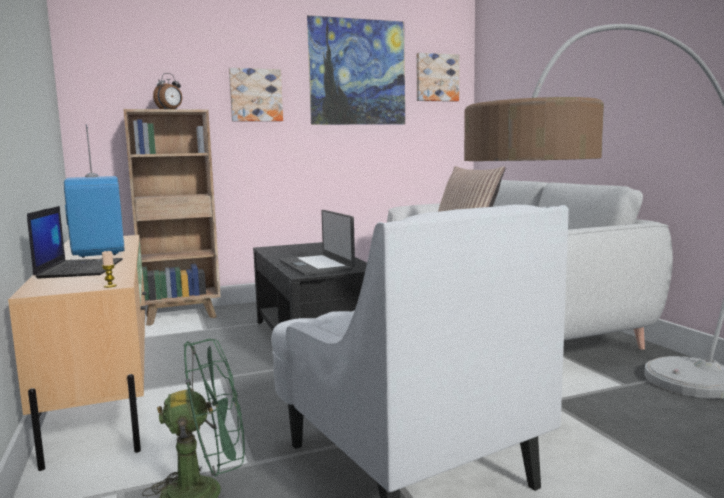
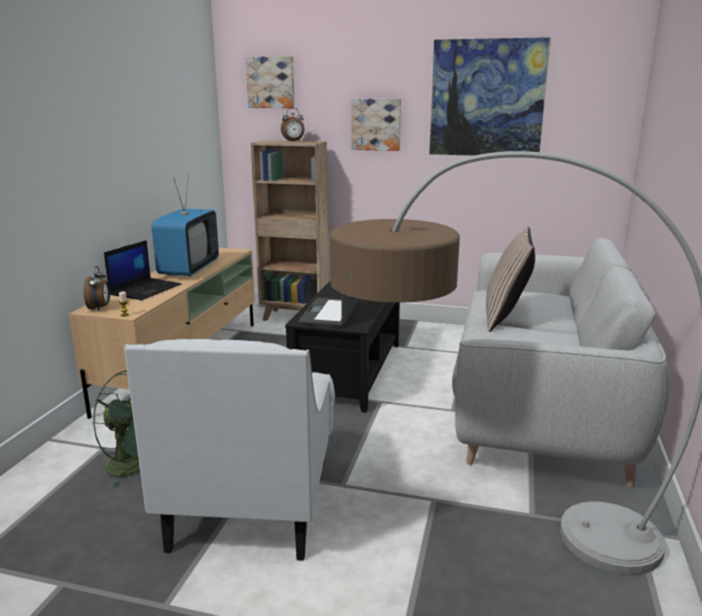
camera: 35 degrees right, 10 degrees up
(51, 288) = (100, 308): none -> alarm clock
(436, 78) = (588, 103): picture -> picture (271, 82)

